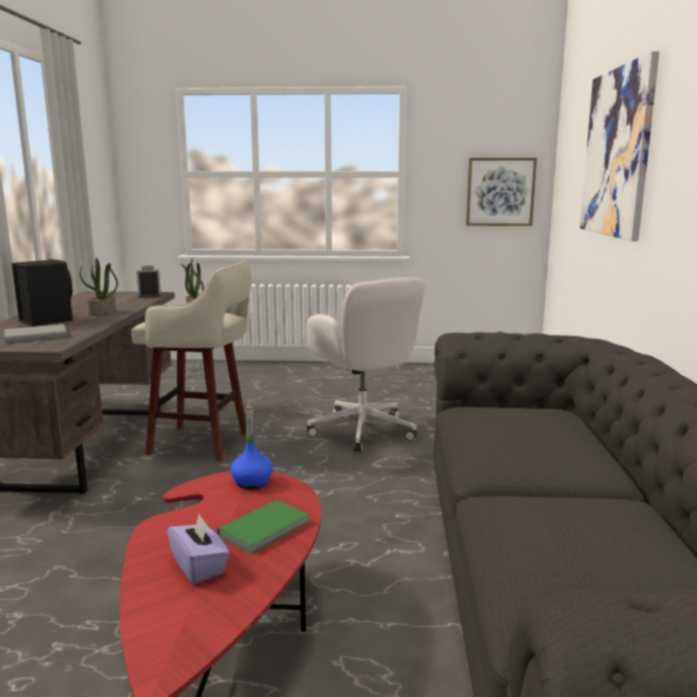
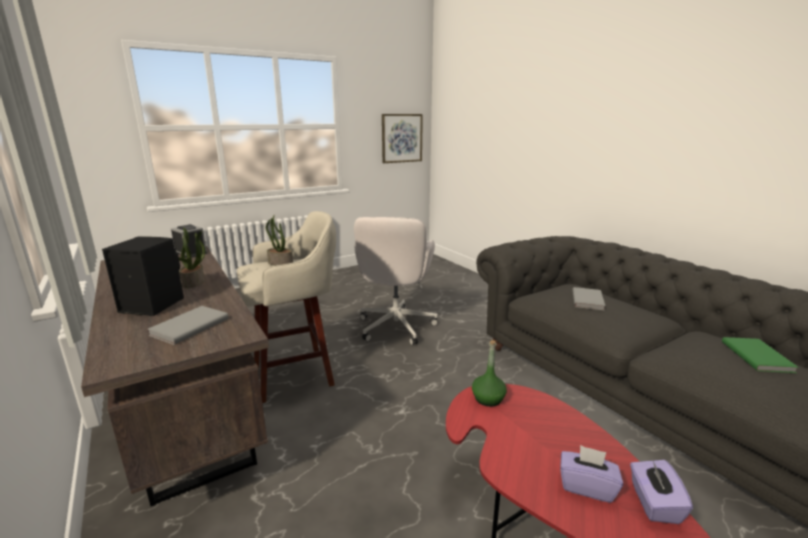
camera: 35 degrees left, 5 degrees up
(231, 603) = (654, 503): none -> purple tissue box
(251, 482) = (488, 399): blue bottle -> green bottle
(266, 529) = (564, 432): green book -> green book (757, 356)
(362, 431) = (396, 327): white office chair -> white office chair turned 75 degrees clockwise
(518, 422) = (588, 300): none -> grey book
(617, 153) = (522, 115): picture -> none

